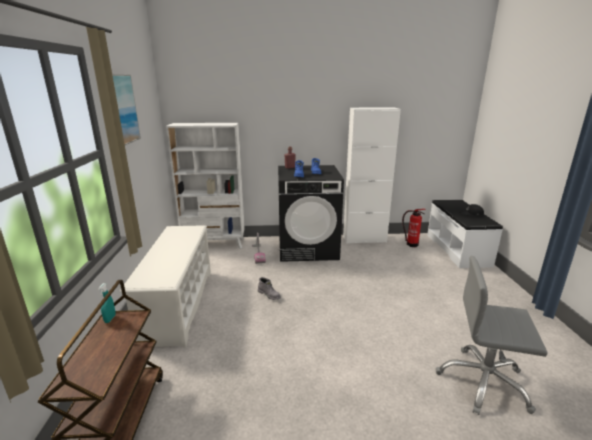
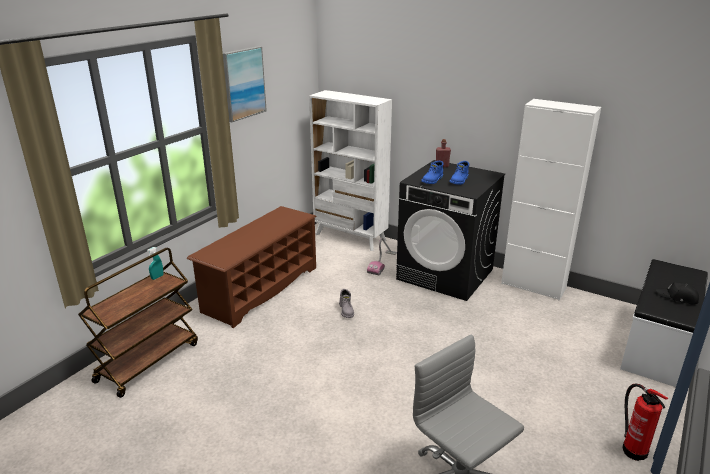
camera: 35 degrees right, 5 degrees up
(178, 304) = (261, 289): white shoe rack -> brown shoe rack
(411, 244) = (593, 314): fire extinguisher -> fire extinguisher (633, 449)

